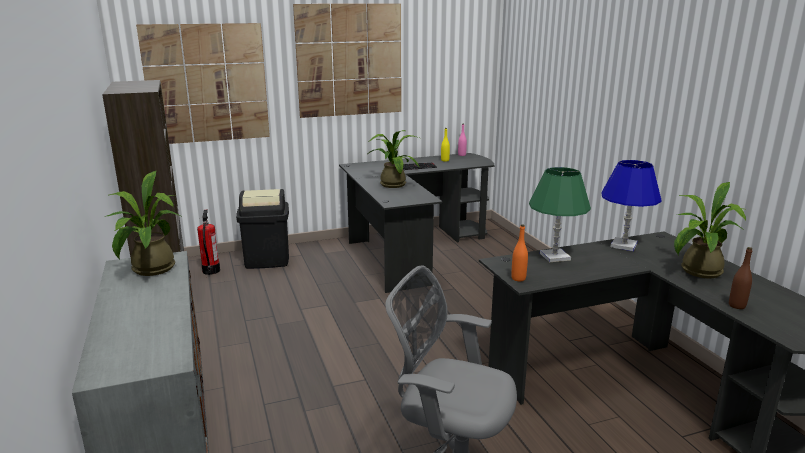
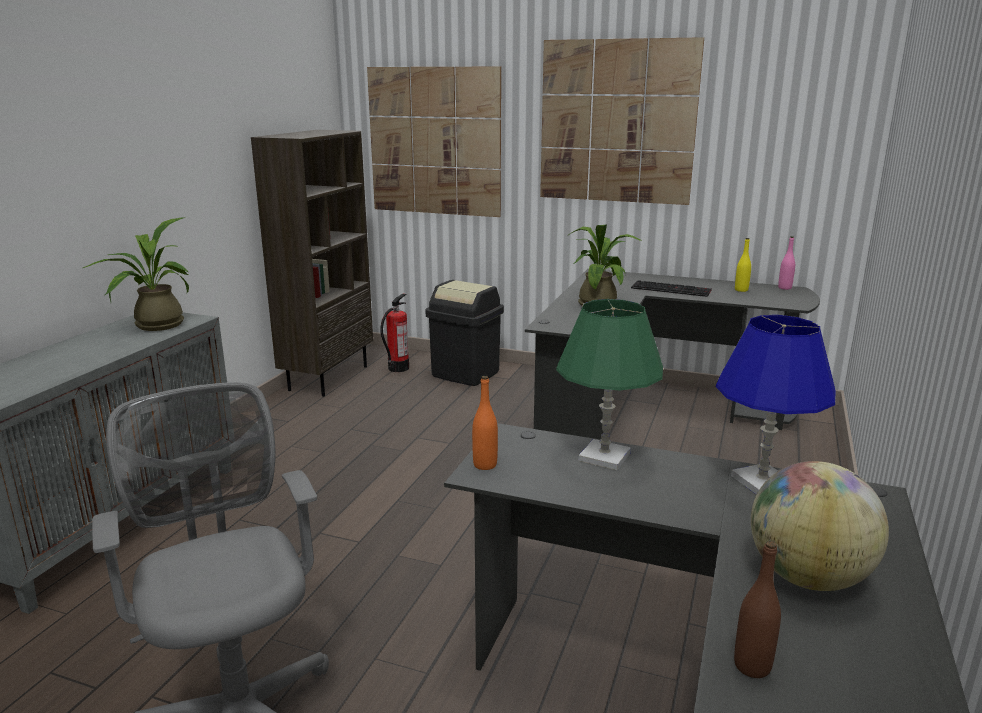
camera: 40 degrees right, 0 degrees up
(697, 272) = (807, 577): potted plant -> globe

